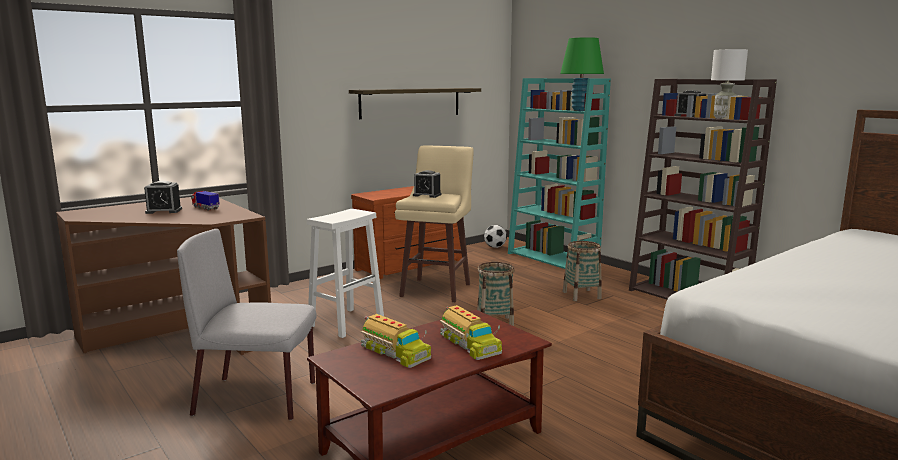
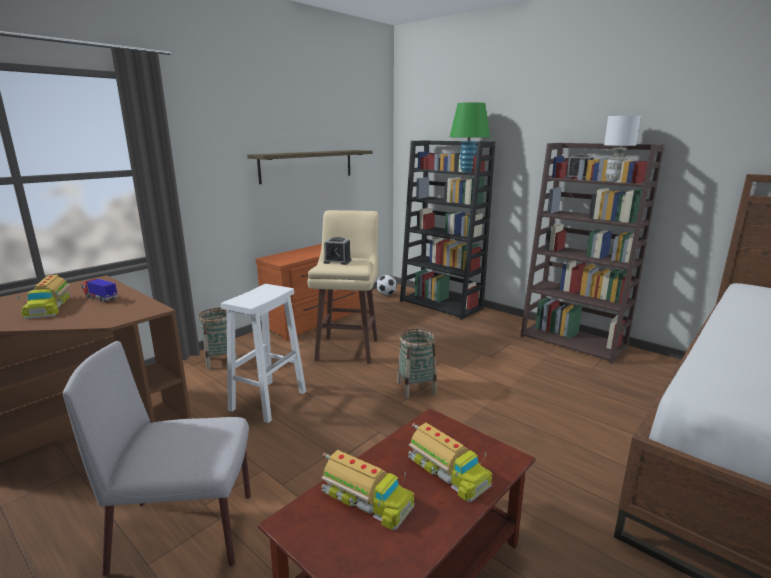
camera: 10 degrees left, 5 degrees up
(164, 211) = (48, 306): alarm clock -> toy truck
(553, 259) = (442, 304): turquoise bookcase -> black bookcase
(581, 295) = (482, 345): basket -> basket (221, 361)

